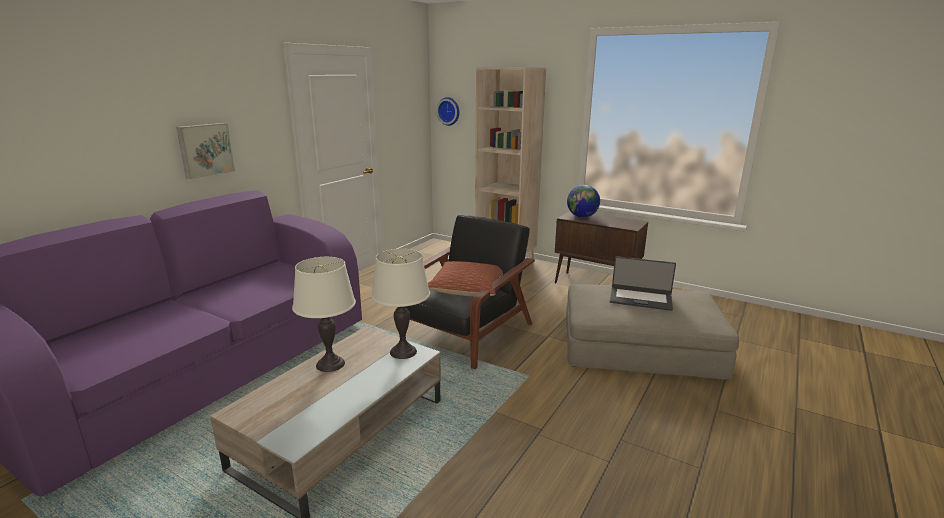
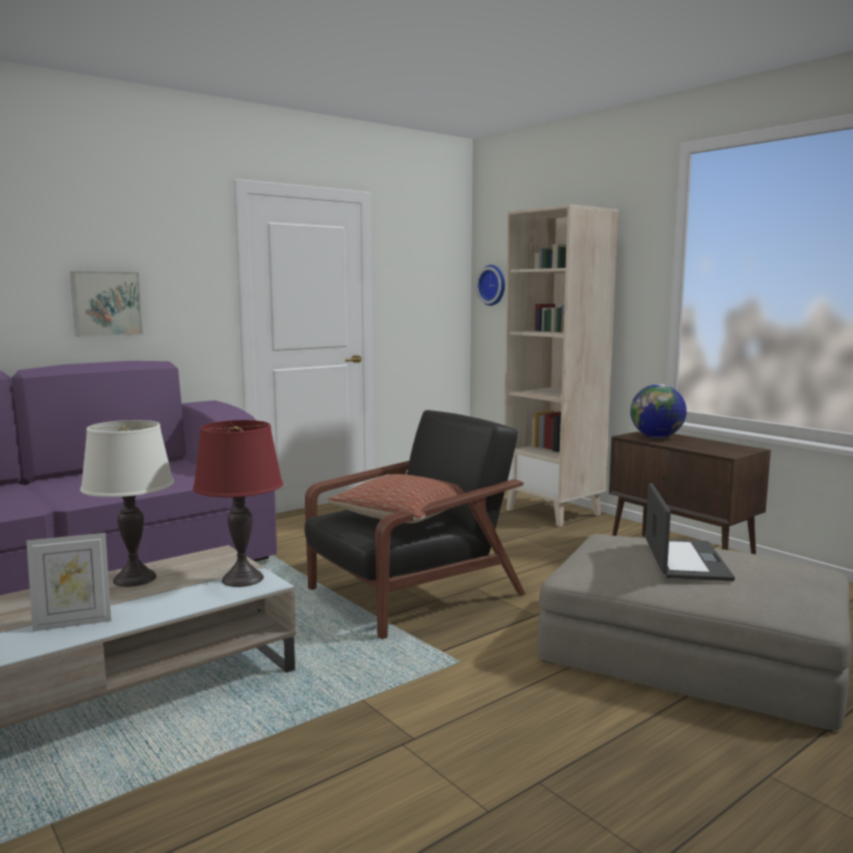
camera: 20 degrees right, 10 degrees down
(326, 406) = (73, 623): none -> picture frame
(403, 352) = (242, 579): white table lamp -> red table lamp
(640, 299) = (684, 560): laptop -> laptop turned 120 degrees counterclockwise

